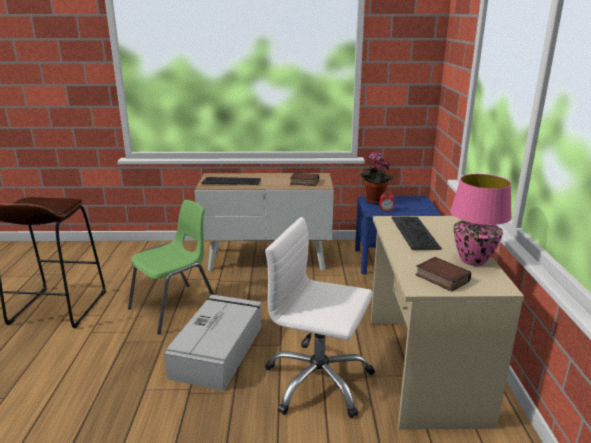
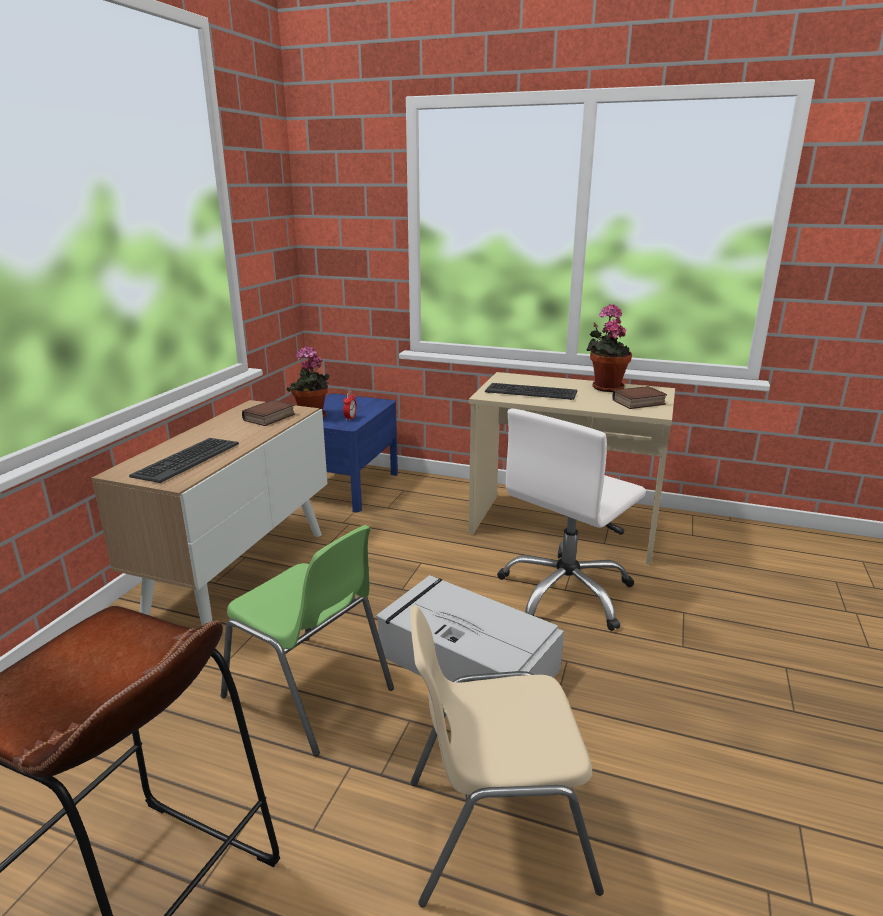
camera: 70 degrees left, 0 degrees up
(89, 384) = (494, 830): none -> beige chair
(176, 307) = (310, 694): green chair -> green chair turned 150 degrees clockwise
(473, 260) = (605, 387): pink table lamp -> potted plant

